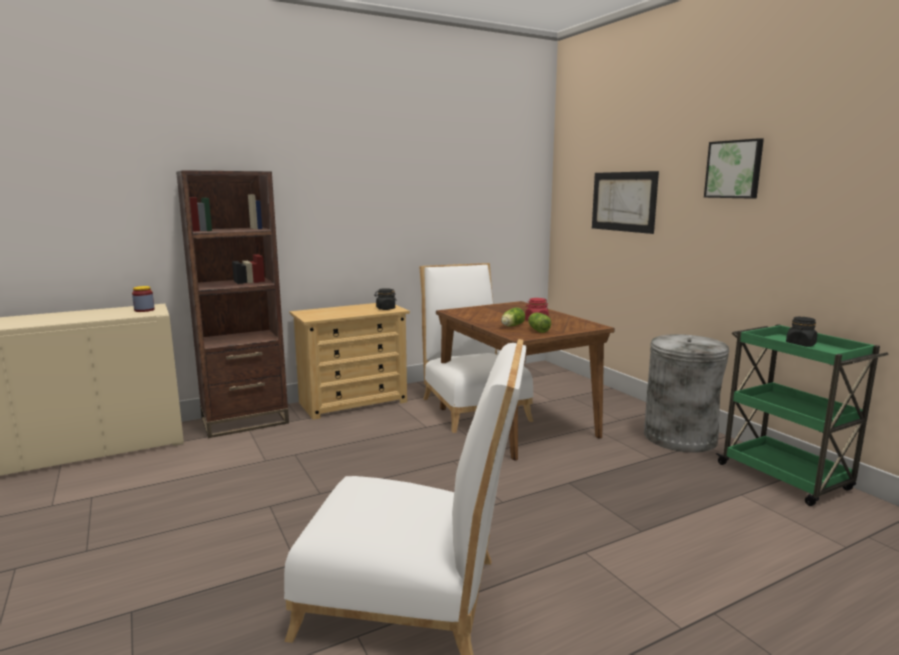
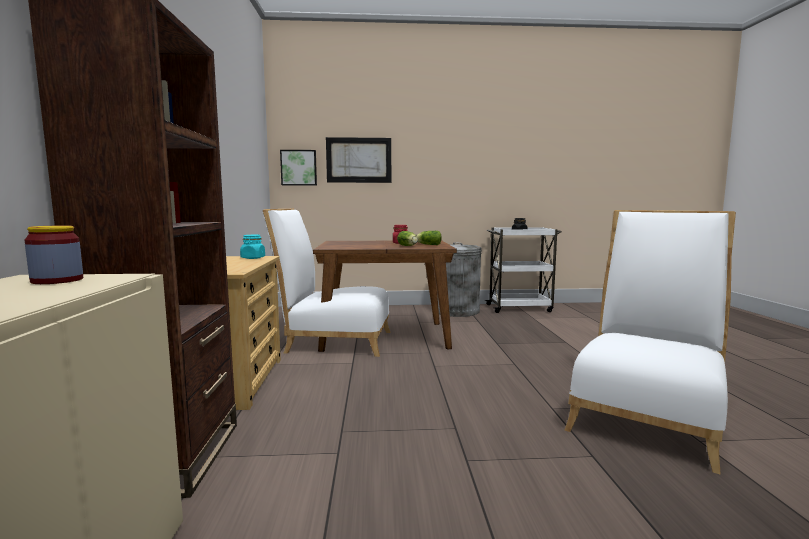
camera: 65 degrees left, 5 degrees down
(385, 308) = (253, 258): black jar -> turquoise jar
(734, 169) = (450, 138): picture -> picture (299, 168)
(785, 478) = (520, 308): green cart -> white cart

